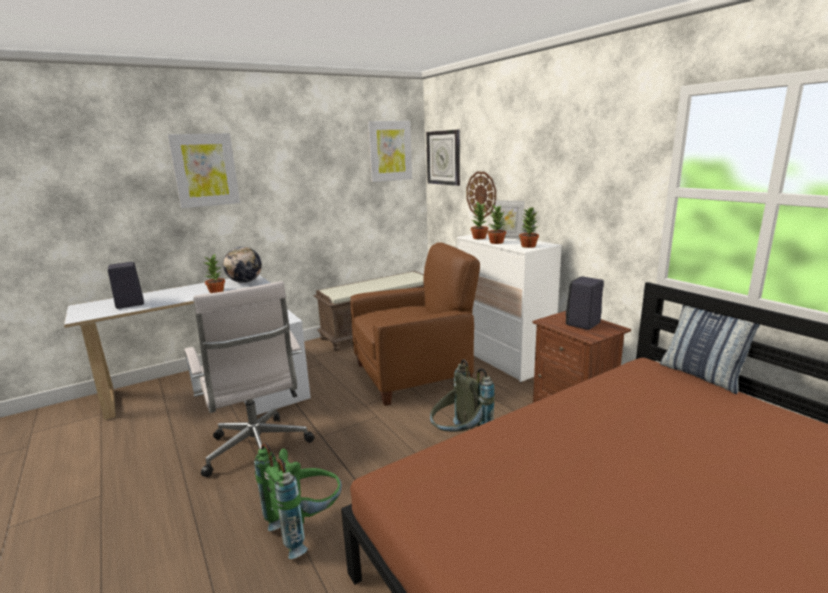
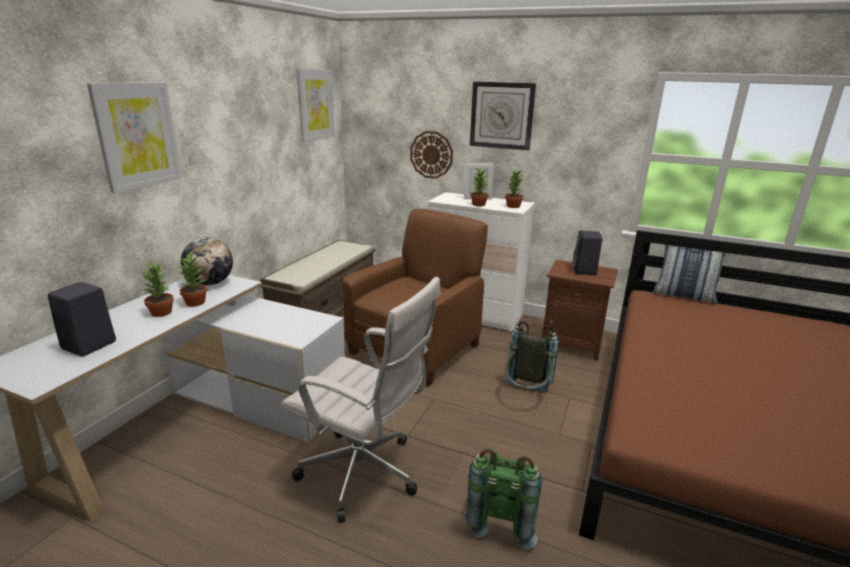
camera: 35 degrees left, 5 degrees up
(443, 157) = (374, 113): wall clock -> wall clock (502, 115)
(479, 238) = (453, 200): potted plant -> potted plant (162, 312)

